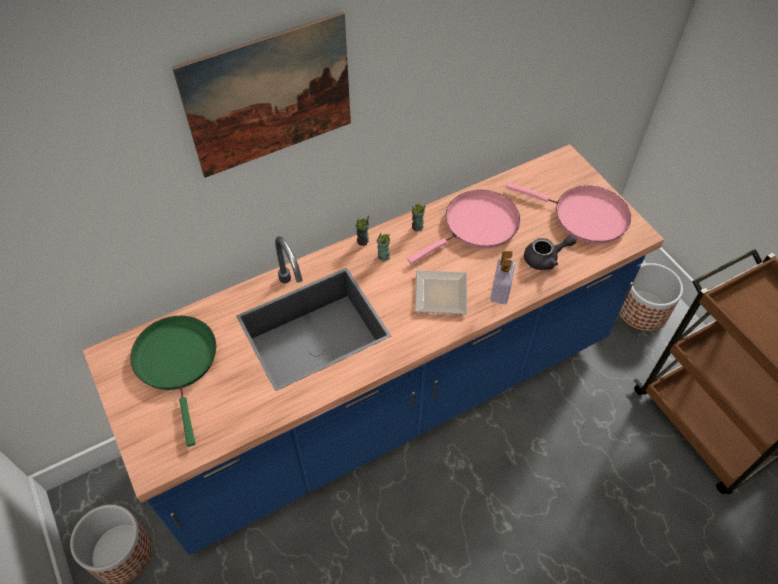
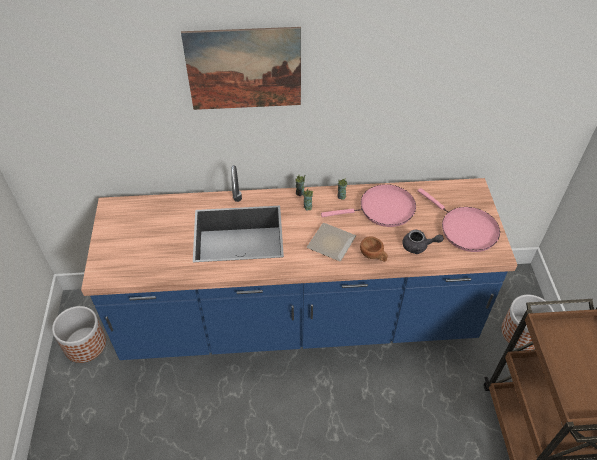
camera: 25 degrees right, 5 degrees down
(177, 361) = (146, 223): green frying pan -> none
(500, 291) = (373, 256): soap dispenser -> brown cup

